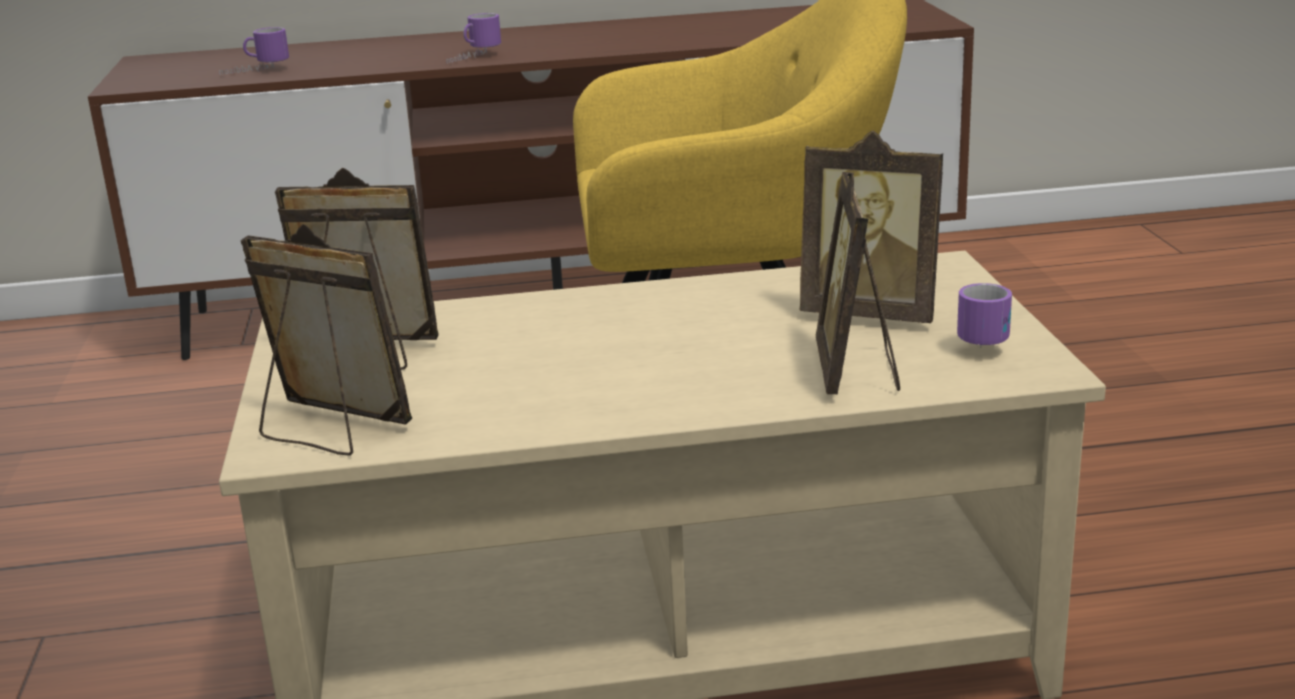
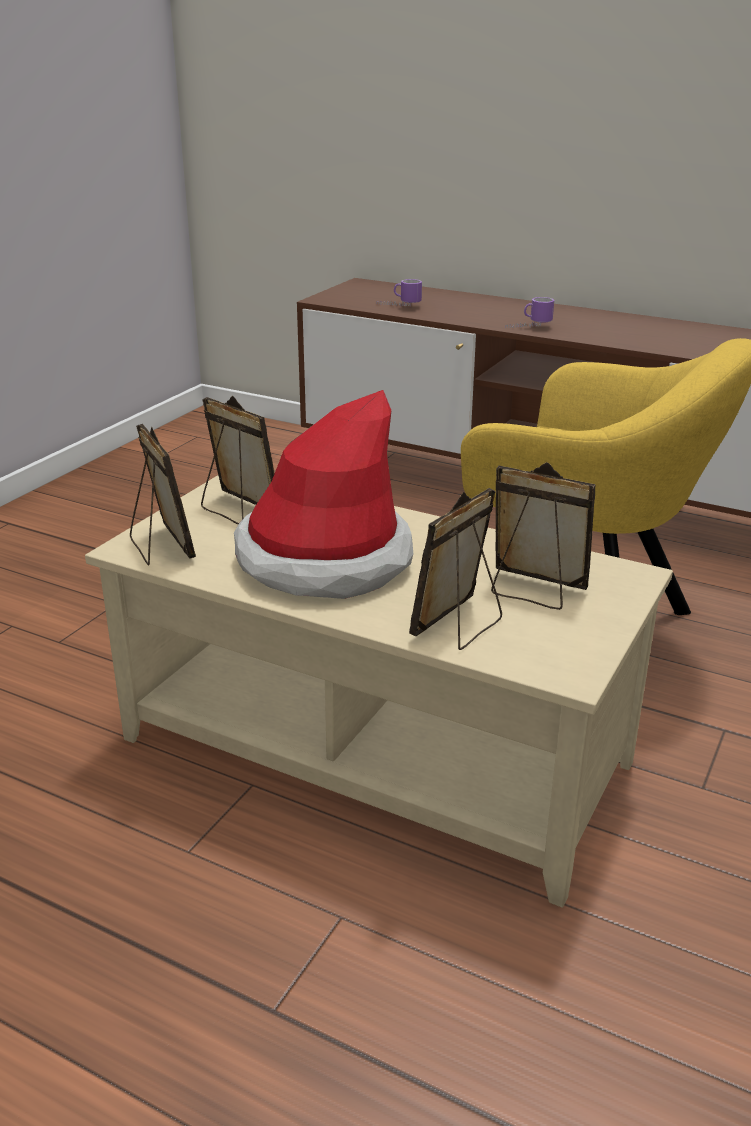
camera: 35 degrees right, 5 degrees up
(582, 366) = (324, 560): none -> hat
(871, 313) = (533, 591): picture frame -> picture frame turned 150 degrees clockwise
(984, 338) = (572, 638): mug -> none

